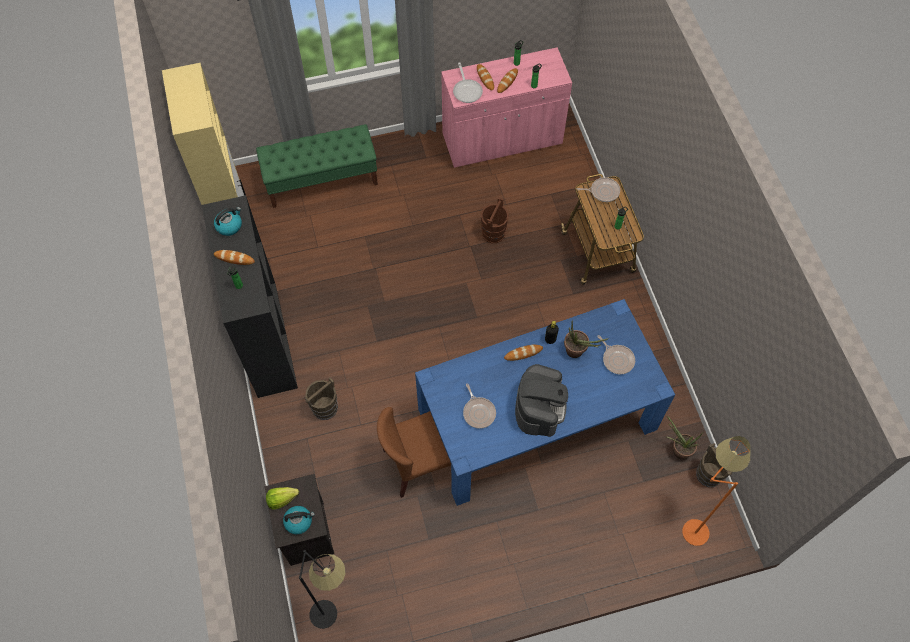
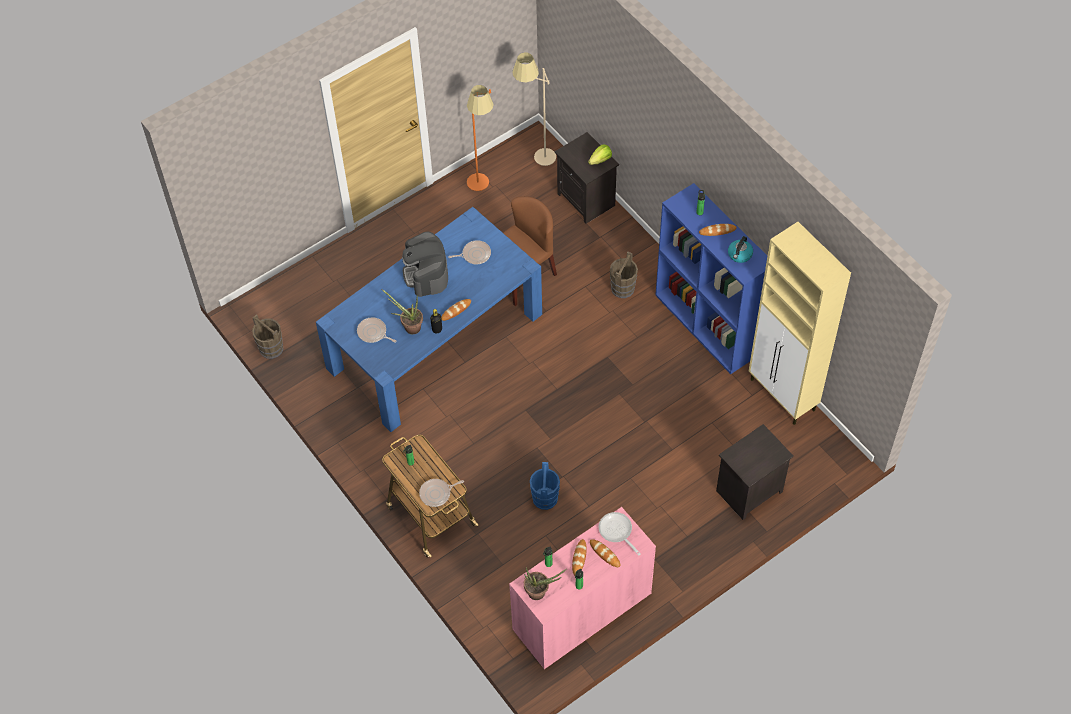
camera: 160 degrees right, 5 degrees down
(265, 338) = (708, 324): black bookcase -> blue bookcase
(299, 521) = (579, 151): kettle -> none
(322, 180) = (749, 492): green bench -> black nightstand
(336, 611) = (536, 161): black floor lamp -> beige floor lamp
(478, 412) = (474, 254): frying pan -> frying pan turned 120 degrees clockwise
(493, 233) = (545, 498): brown bucket -> blue bucket
(677, 449) = (303, 359): potted plant -> potted plant (540, 593)
(692, 520) = (278, 309): orange floor lamp -> orange floor lamp (483, 189)

